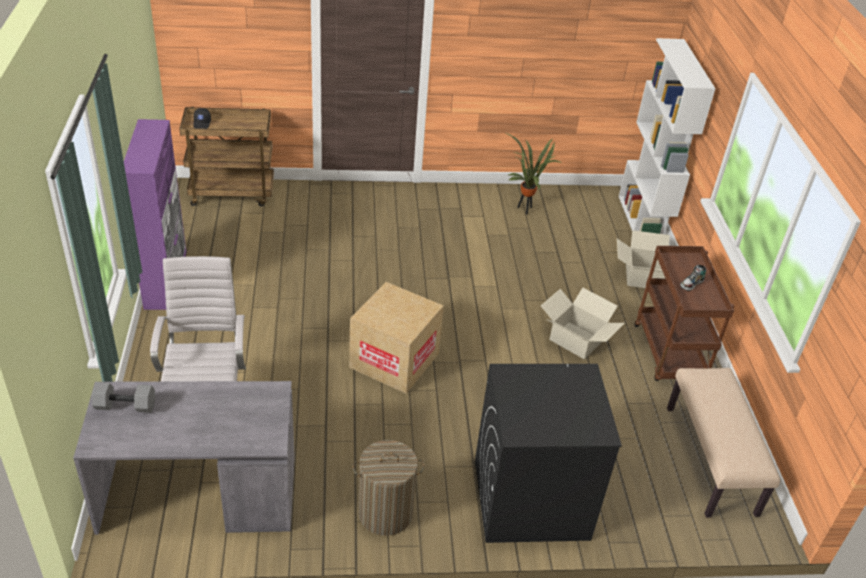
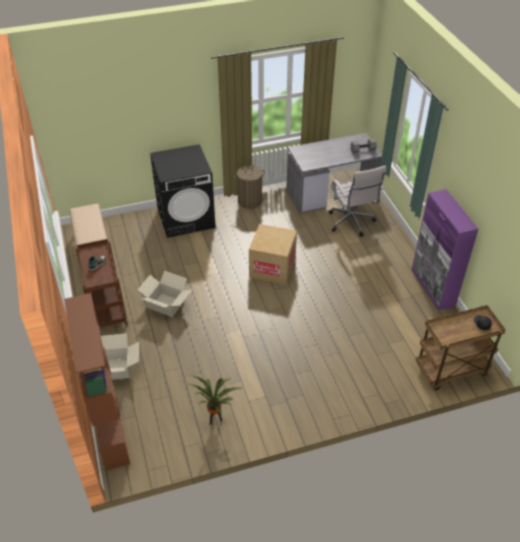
camera: 170 degrees right, 5 degrees up
(642, 224) = (110, 430): white bookcase -> brown bookcase

